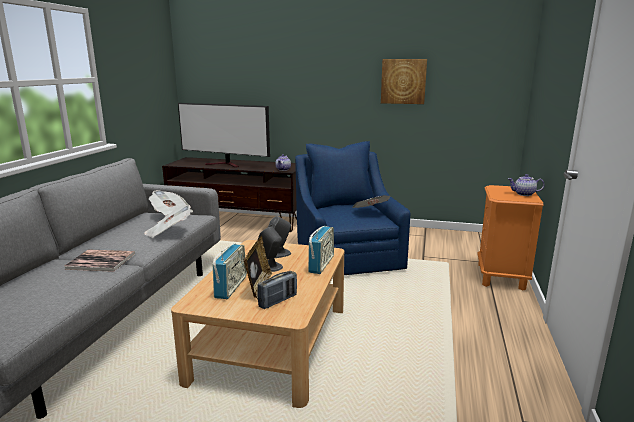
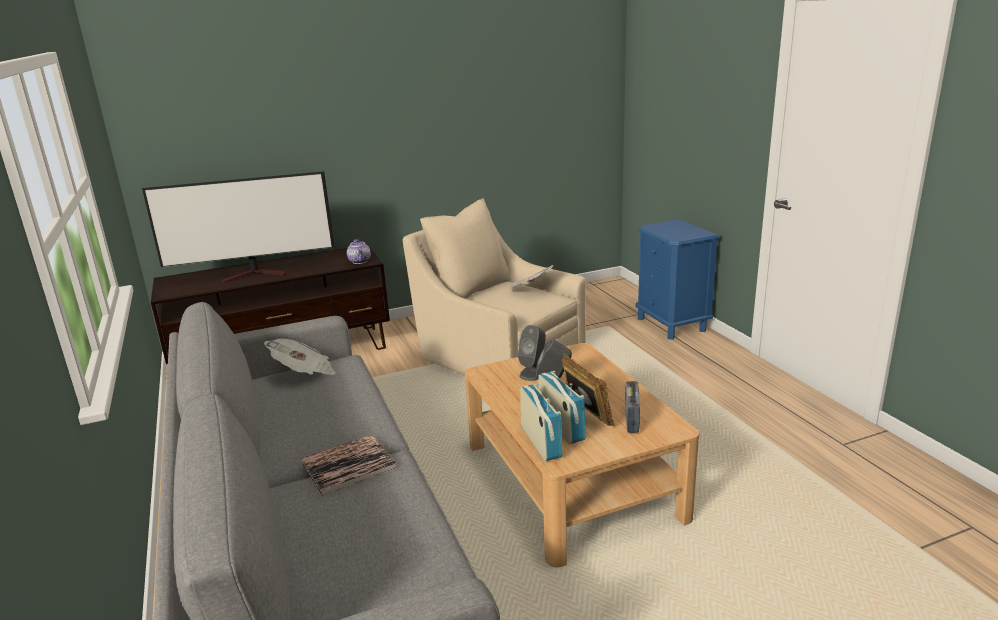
camera: 35 degrees left, 5 degrees up
(168, 233) = (355, 397): newspaper -> none
(321, 264) = (597, 367): radio -> radio (540, 442)
(347, 255) = (498, 354): blue armchair -> beige armchair
(403, 81) = (486, 110): picture -> none
(501, 277) = (671, 324): orange nightstand -> blue nightstand
(524, 194) = (688, 229): teapot -> none

